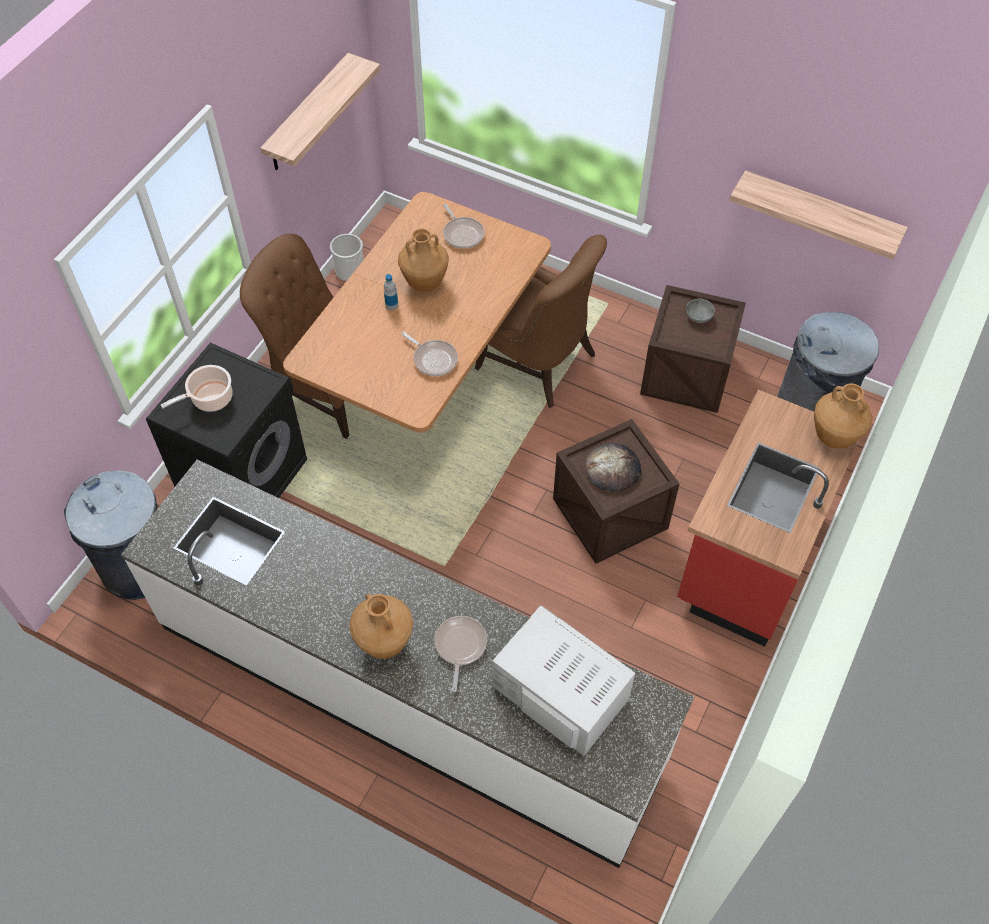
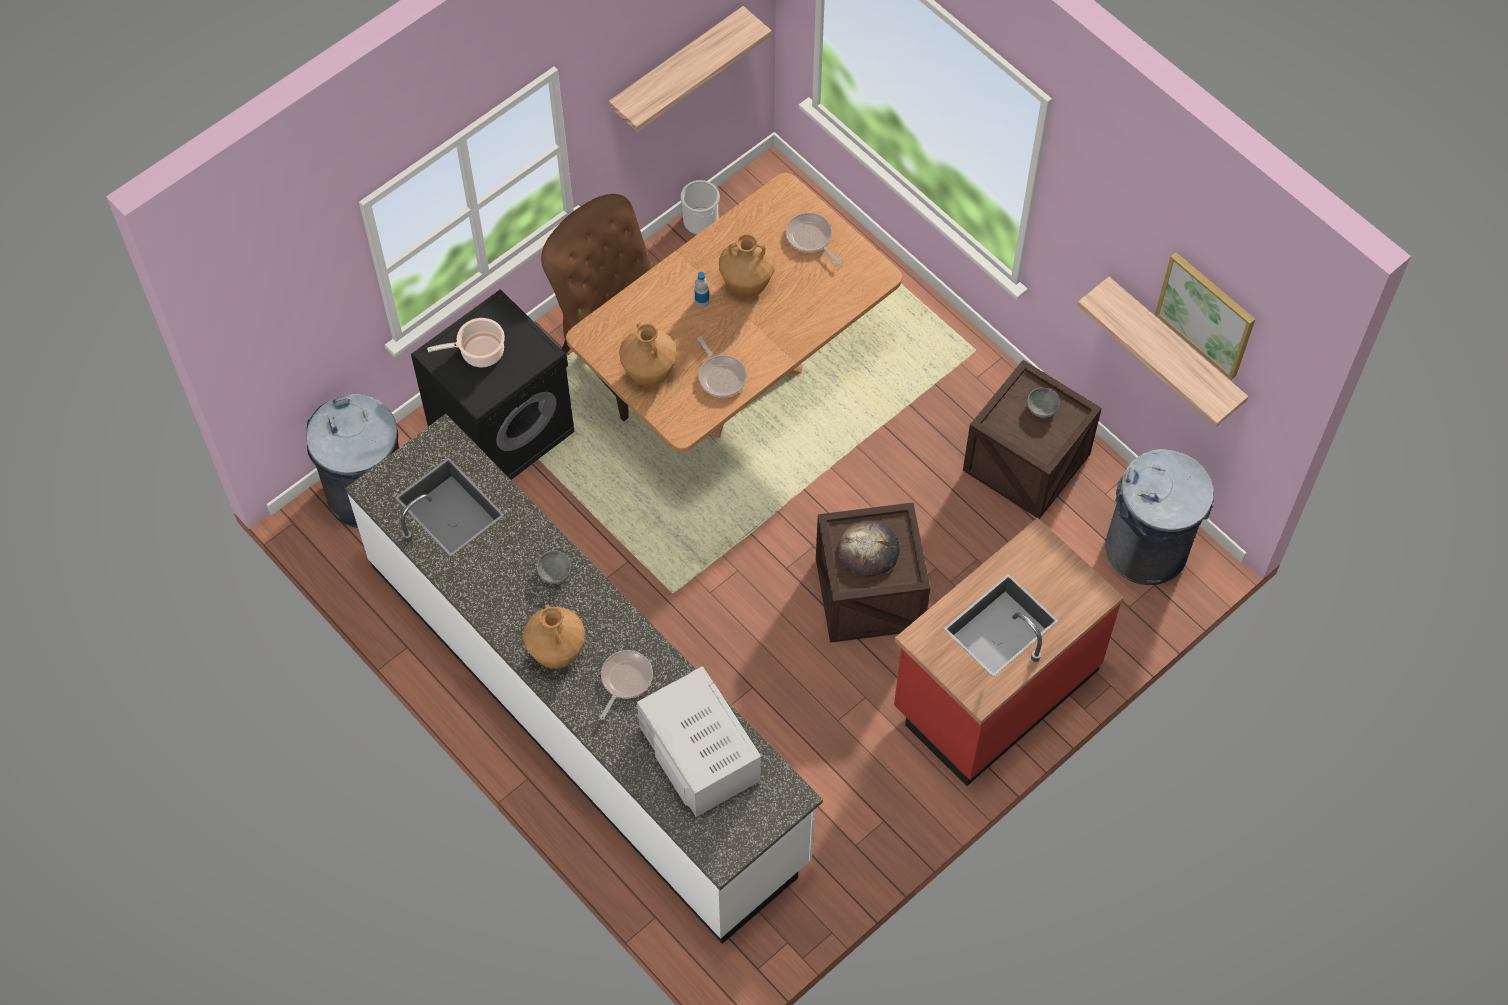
camera: 20 degrees right, 5 degrees up
(353, 569) = (554, 573): none -> grey bowl
(462, 234) = (810, 238): frying pan -> frying pan turned 150 degrees clockwise
(538, 361) = (866, 396): brown chair -> none
(833, 437) = (1089, 593): brown vase -> brown vase (649, 373)
(861, 159) = (1206, 314): none -> picture

